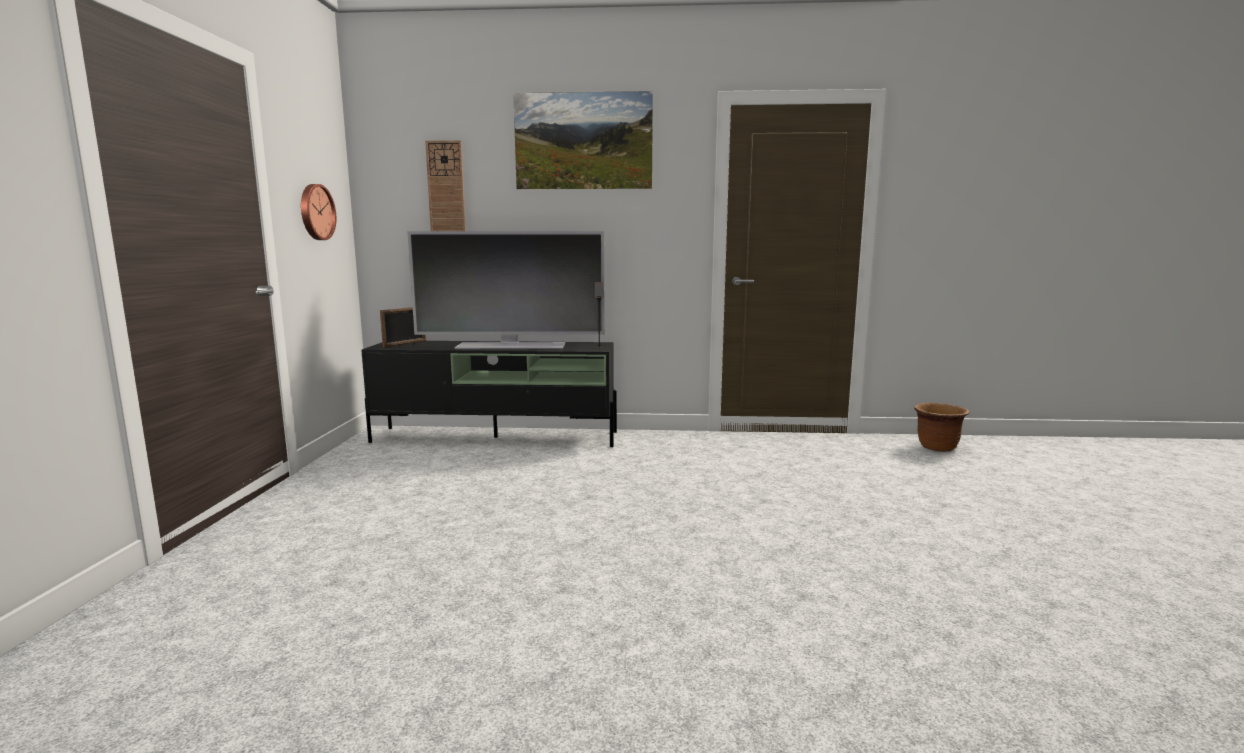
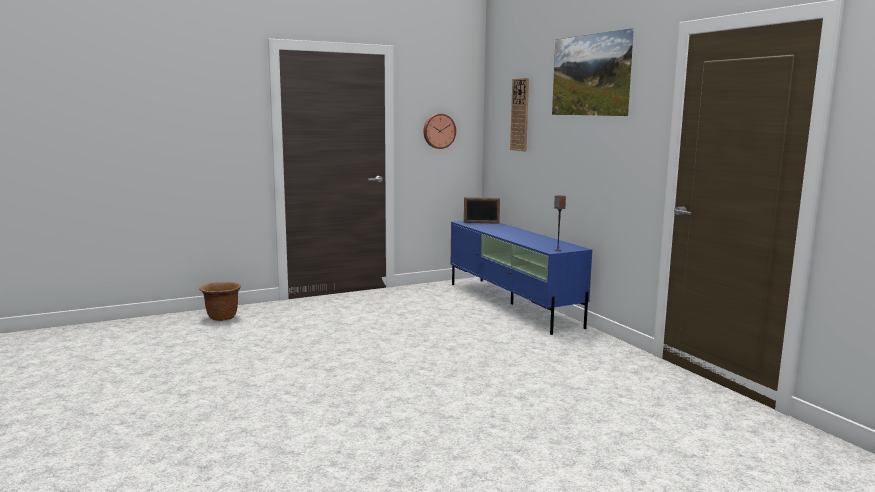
camera: 60 degrees right, 0 degrees up
(497, 437) = (512, 304): black tv stand -> blue tv stand
(511, 346) = (520, 236): television -> none
(937, 447) = (825, 461): brown planter -> brown planter (222, 317)

